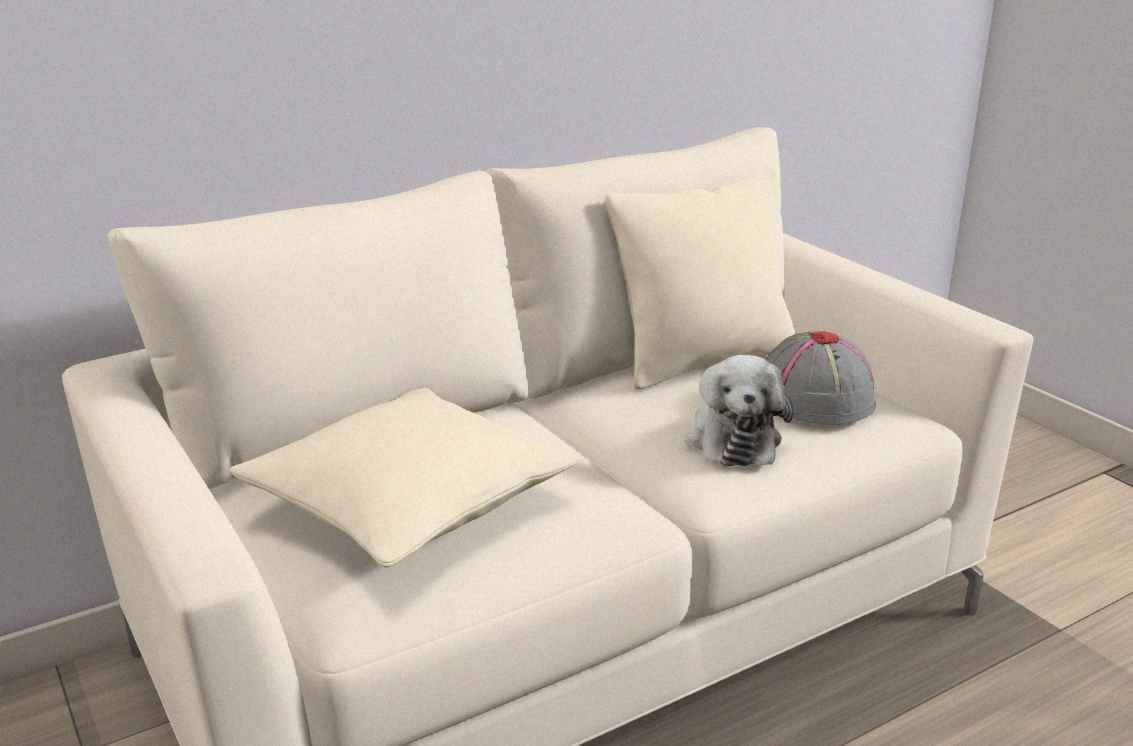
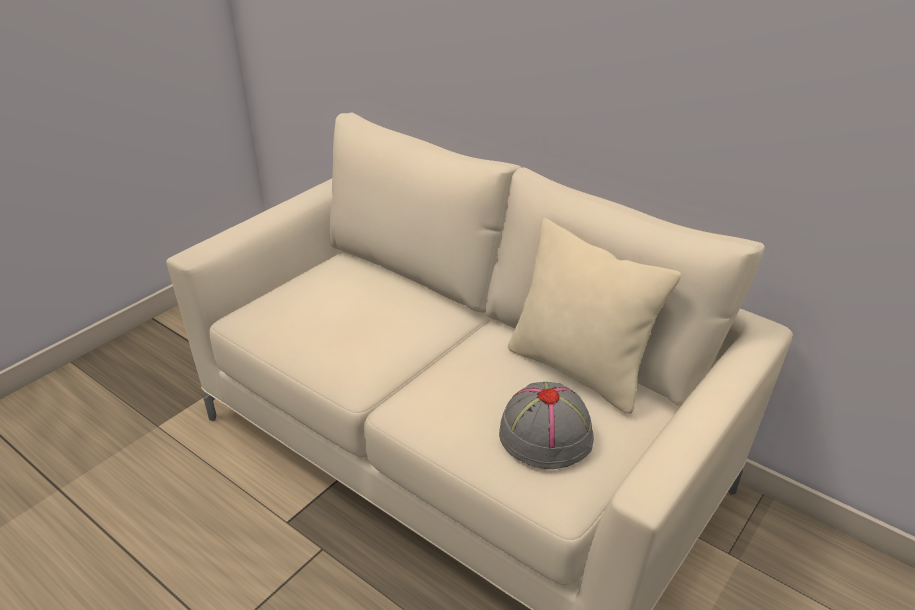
camera: 70 degrees right, 10 degrees up
(408, 504) = (329, 303): beige pillow -> none
(732, 439) = (464, 404): plush toy -> none

